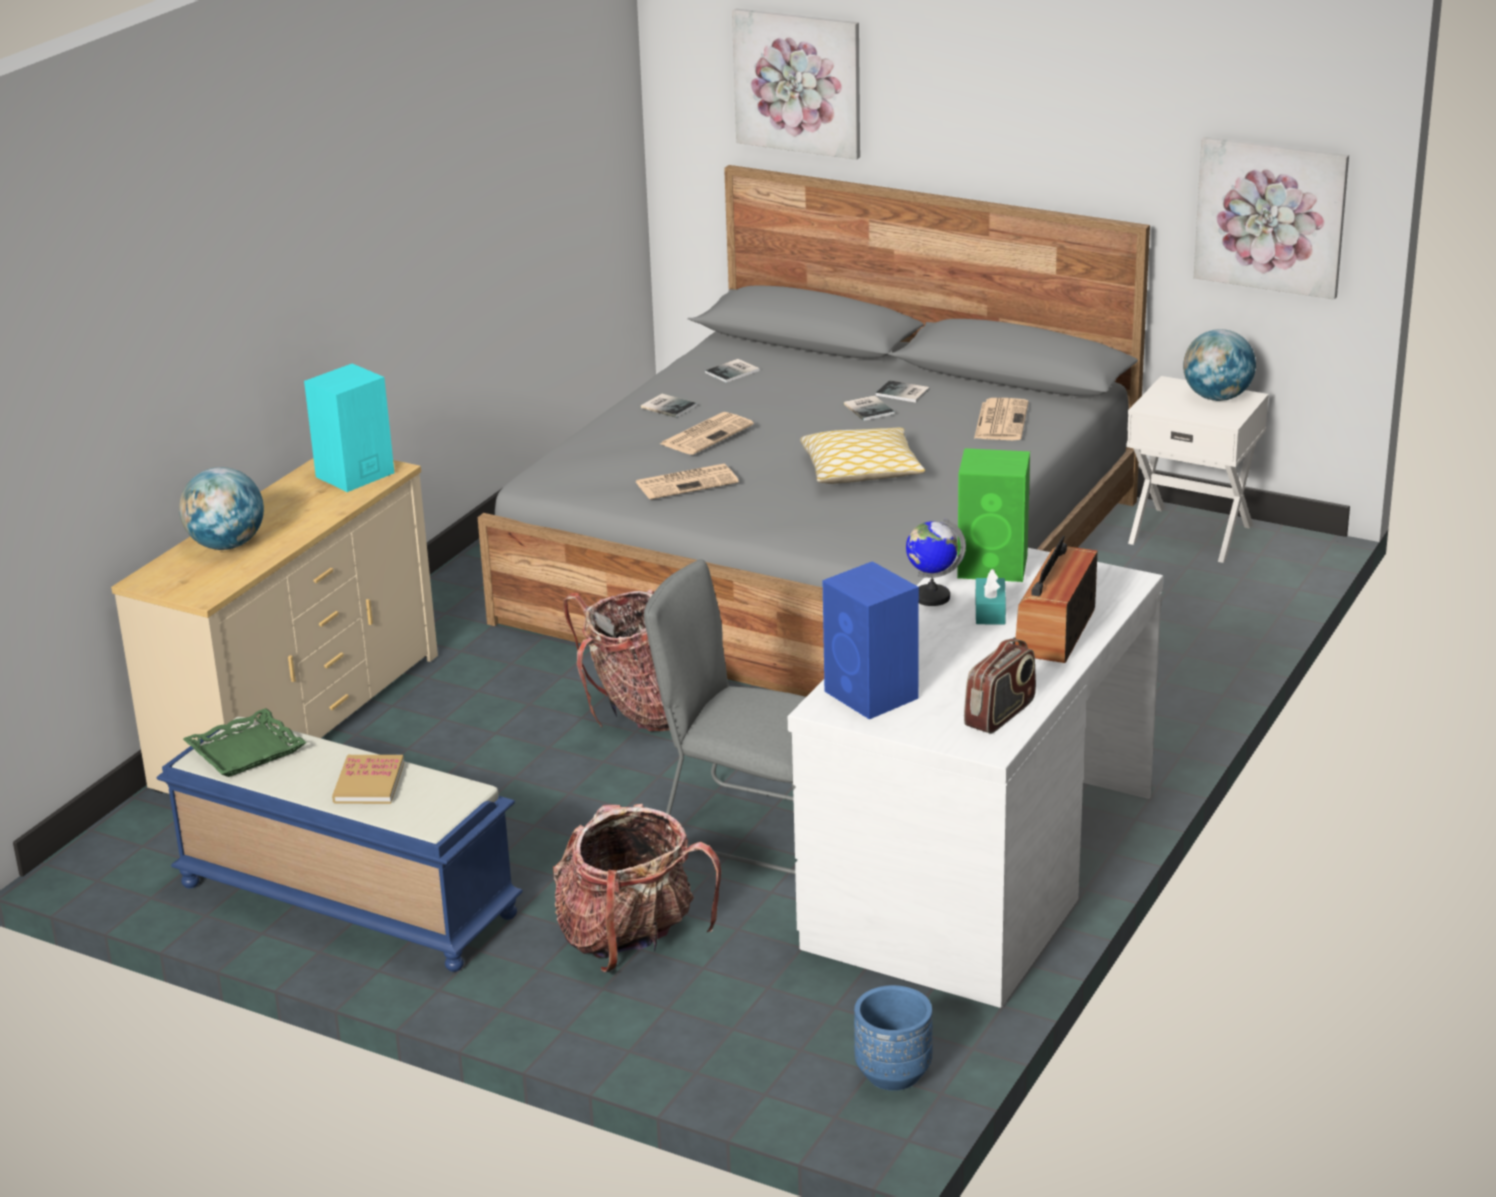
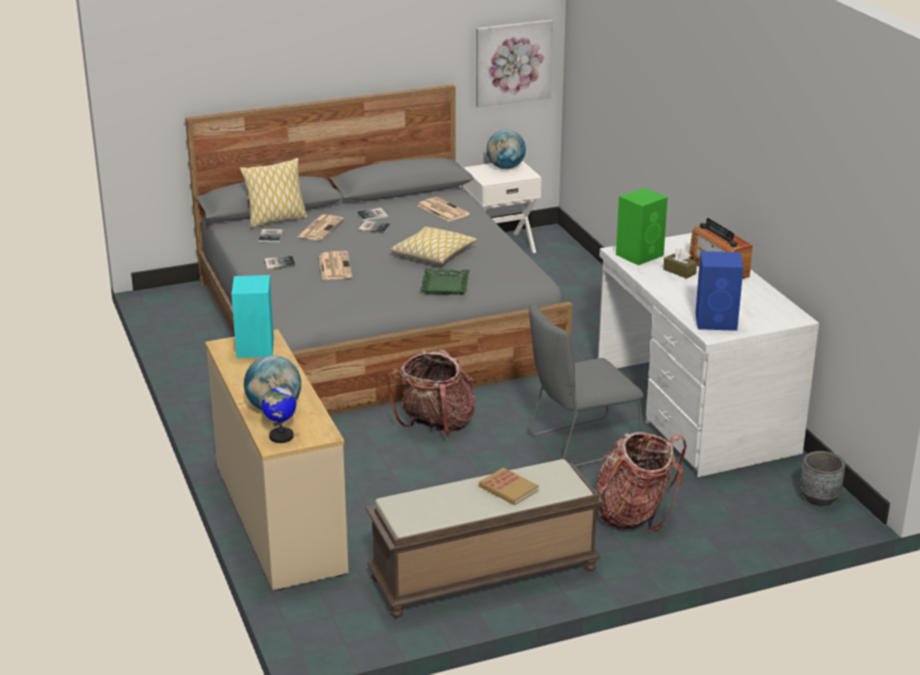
camera: 50 degrees left, 0 degrees up
(246, 751) = (420, 510): green tray -> green tray (445, 286)
(344, 900) = (483, 575): blue bench -> brown bench
(687, 482) = (372, 291): newspaper -> newspaper (320, 228)
(780, 356) = (276, 220): none -> pillow
(798, 82) = (226, 54): picture -> none
(893, 1073) = (819, 498): blue planter -> grey planter
(931, 597) = (647, 276): globe -> globe (281, 436)
(990, 611) = (679, 271): turquoise tissue box -> brown tissue box
(1000, 714) = (773, 305): radio -> none

